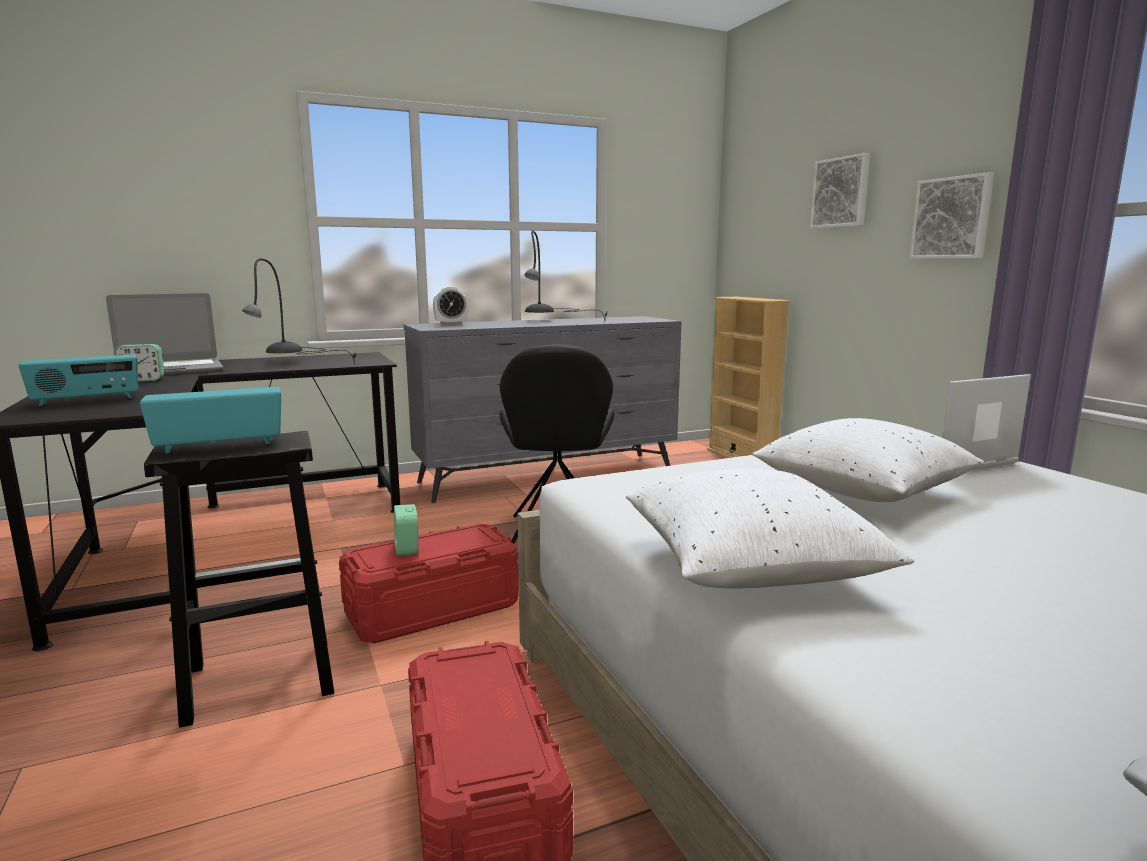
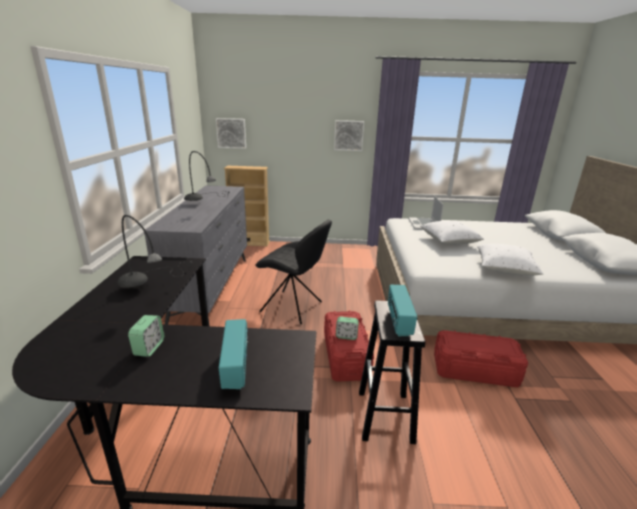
camera: 65 degrees left, 10 degrees up
(169, 370) = (102, 336): laptop -> none
(451, 324) = (174, 221): alarm clock -> none
(841, 192) = (292, 119): picture -> picture (231, 133)

